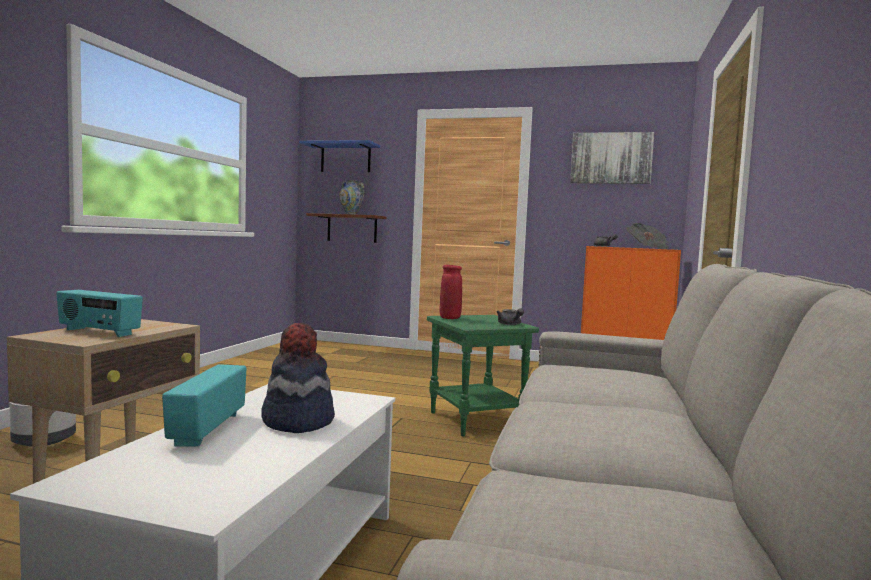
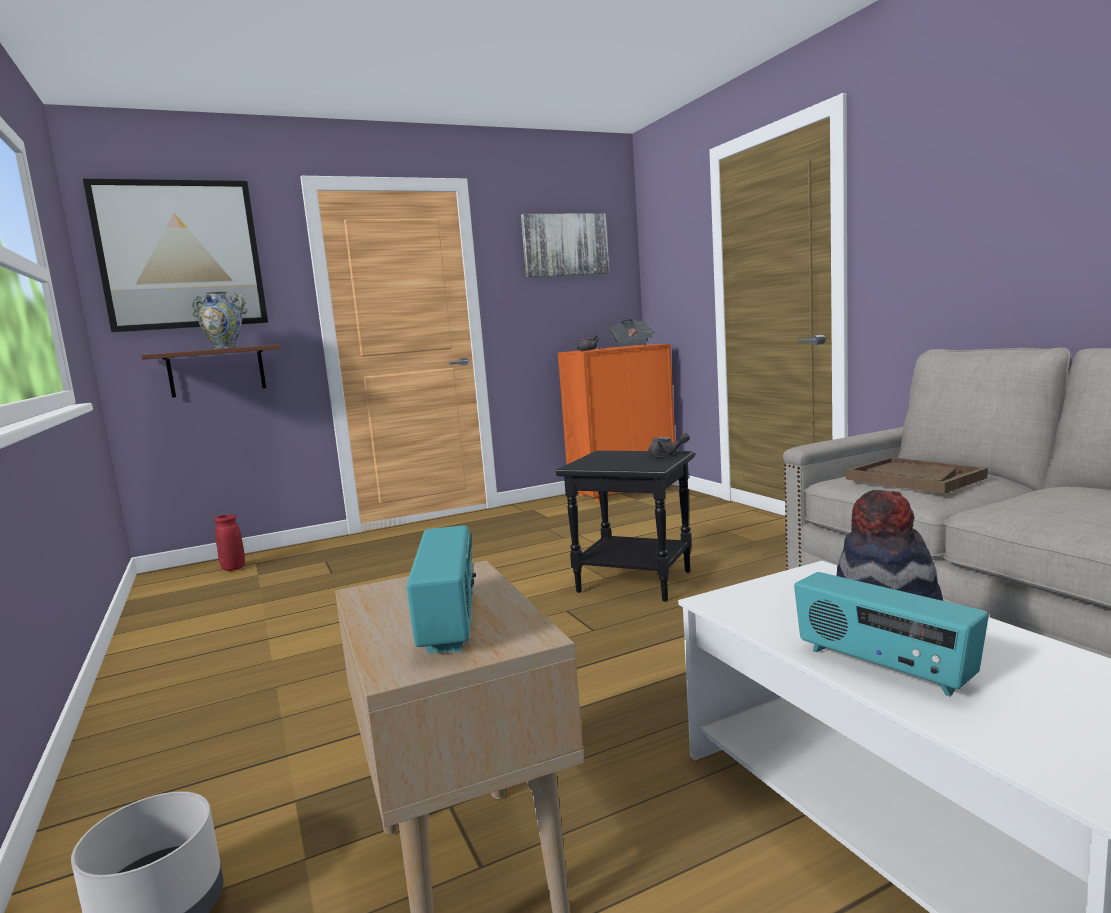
camera: 40 degrees left, 5 degrees up
(98, 332) = (450, 622): radio -> radio turned 75 degrees counterclockwise
(345, 158) = (181, 255): blue shelf -> picture
(450, 318) = (591, 465): red vase -> red vase (233, 568)
(477, 421) = (636, 581): green side table -> black side table
(591, 376) = (914, 478): none -> brown tray

